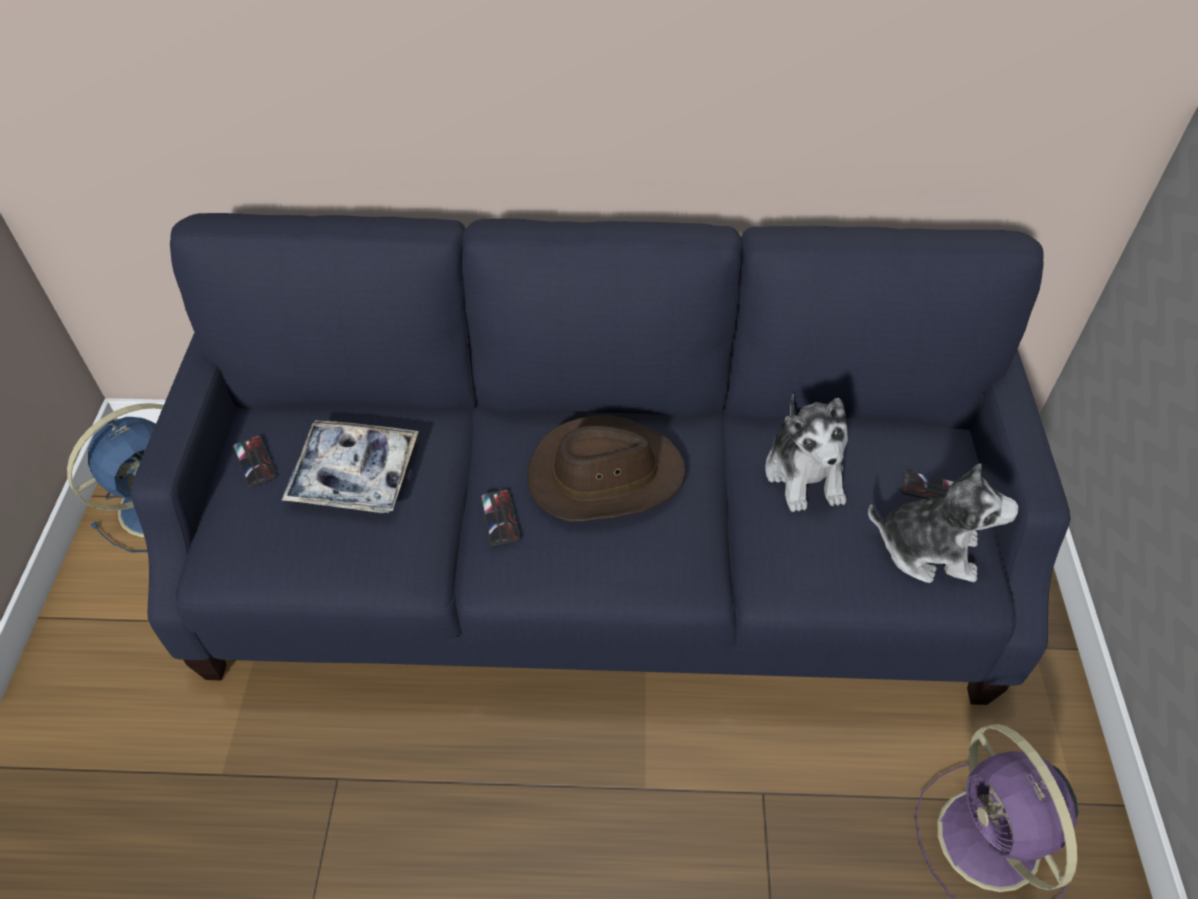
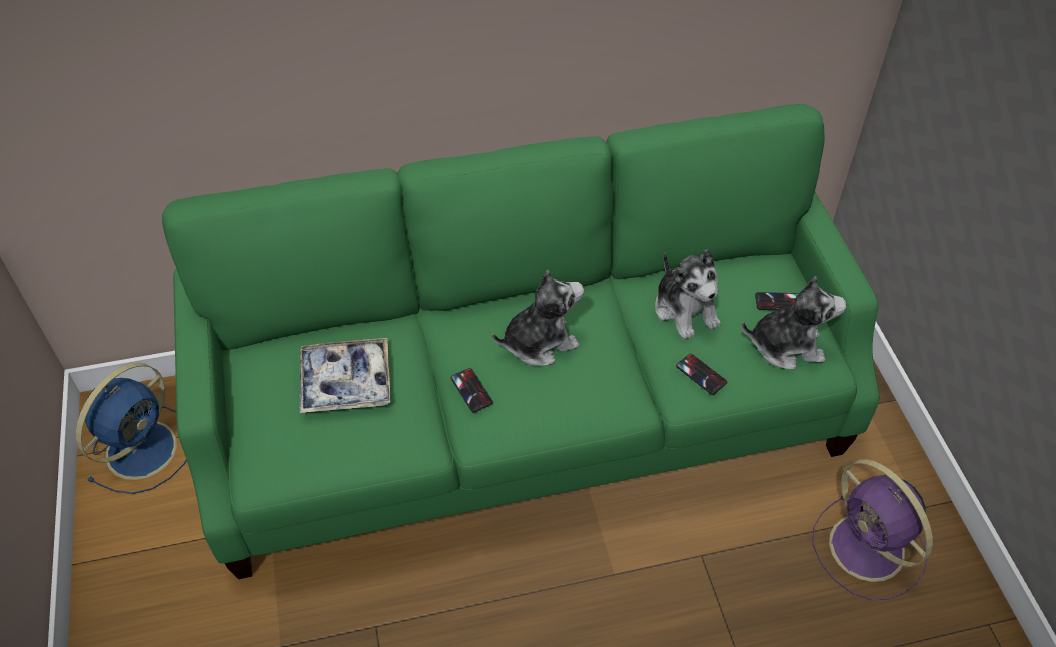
camera: 15 degrees left, 0 degrees up
(255, 461) = (261, 389): phone -> phone (701, 374)
(599, 567) = (528, 418): blue sofa -> green sofa
(605, 476) = (539, 342): brown hat -> plush toy

